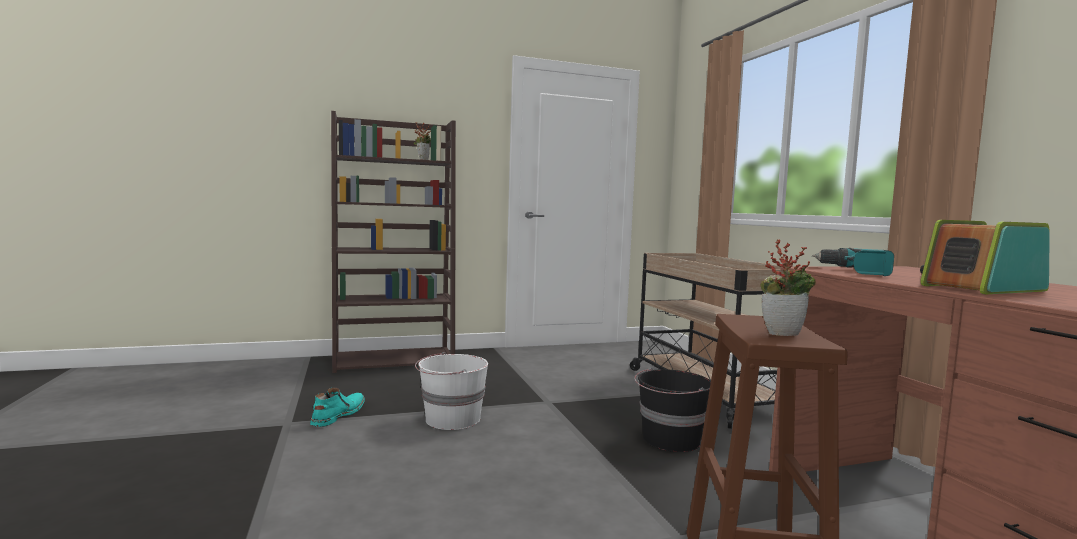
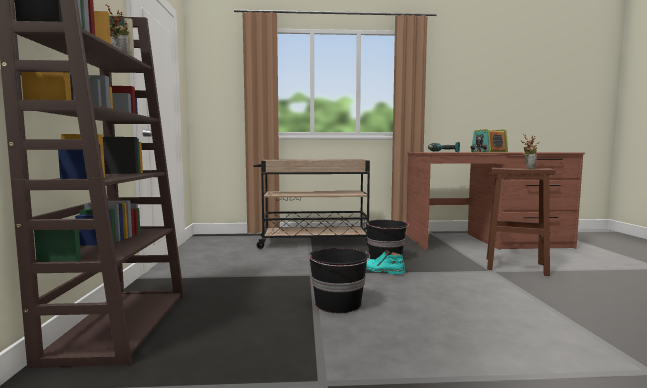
camera: 75 degrees left, 0 degrees up
(337, 415) = (308, 353): turquoise boot -> turquoise boot (381, 270)
(451, 419) = (338, 304): white bucket -> black bucket

